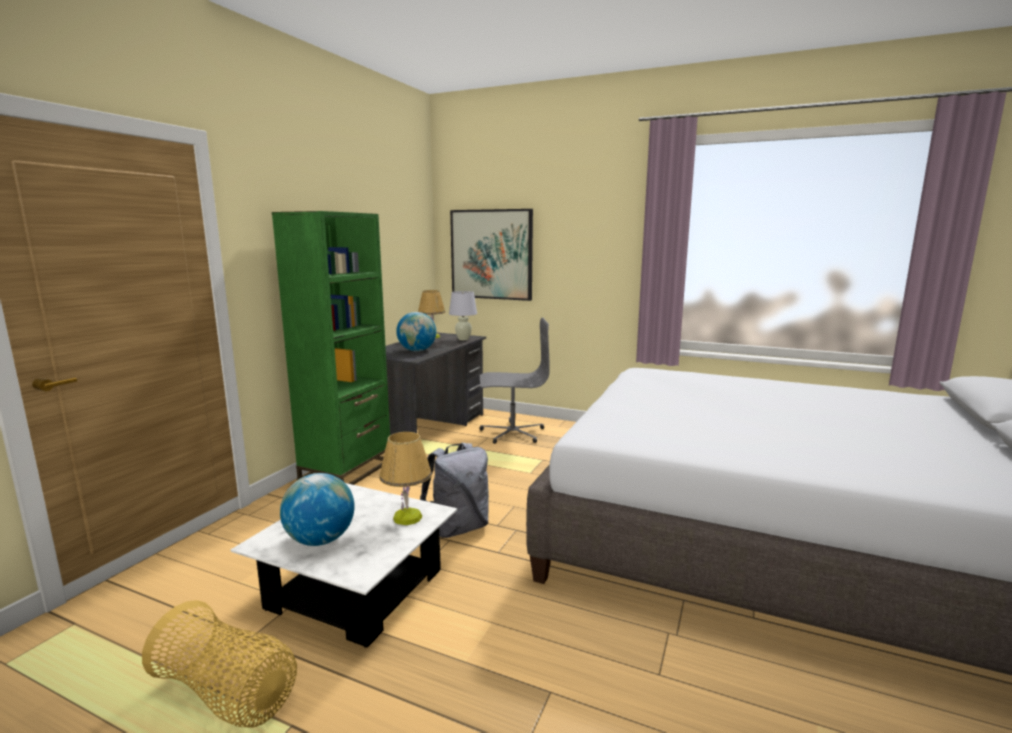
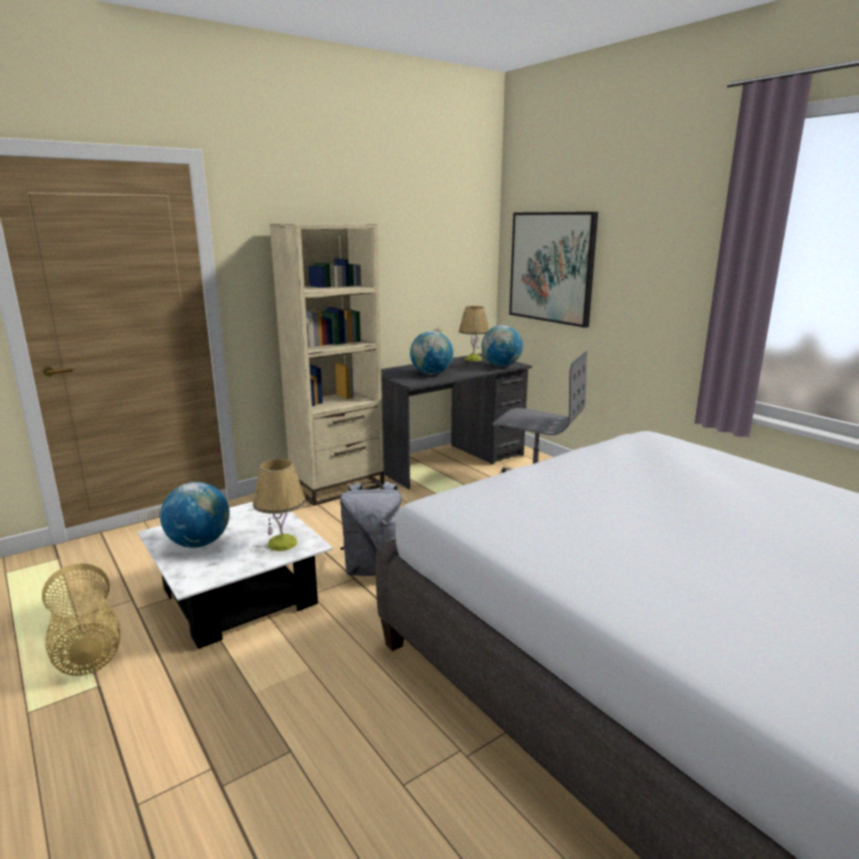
camera: 30 degrees right, 5 degrees up
(347, 470) = (337, 486): green bookcase -> beige bookcase
(463, 339) = (501, 366): white table lamp -> globe

